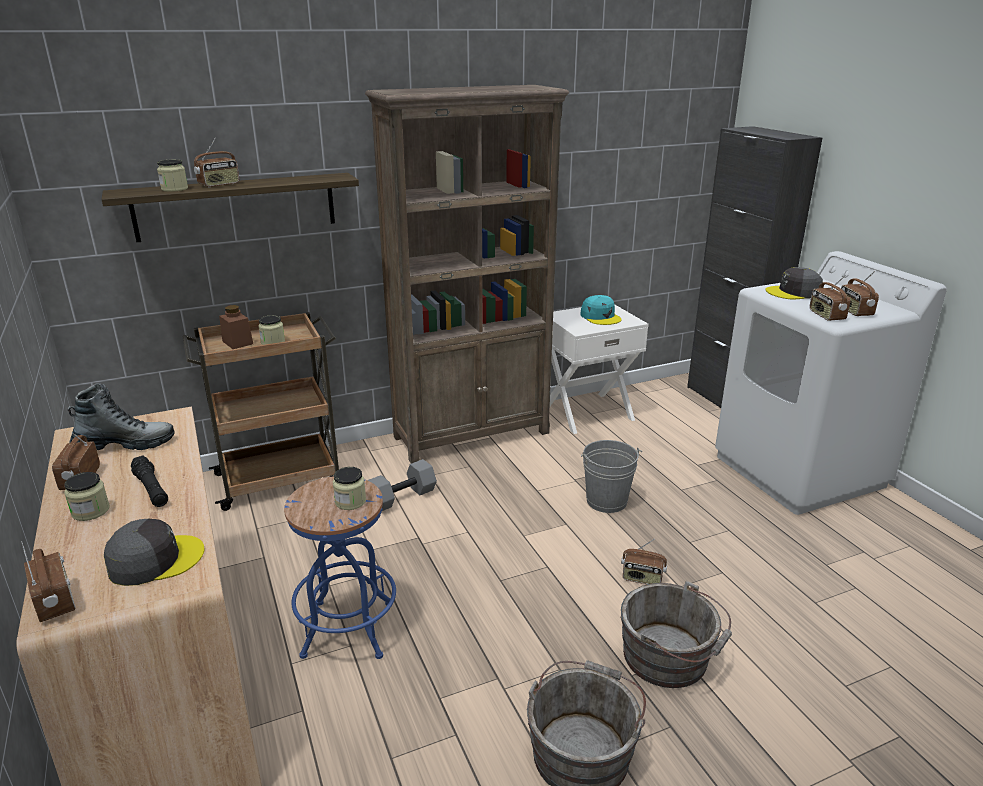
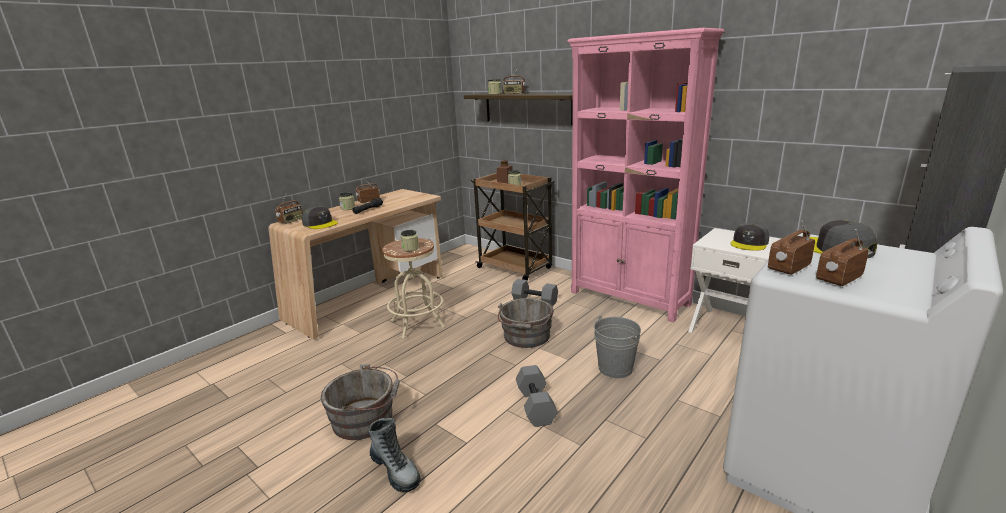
camera: 65 degrees right, 5 degrees down
(125, 445) = (398, 198): boot -> boot (395, 470)
(348, 629) = (418, 324): blue stool -> beige stool
(472, 434) = (629, 298): brown bookcase -> pink bookcase
(600, 317) = (749, 243): turquoise cap -> grey cap
(642, 578) = (536, 406): radio -> grey dumbbell
(670, 658) = (461, 437): grey bucket -> grey bucket (526, 337)

